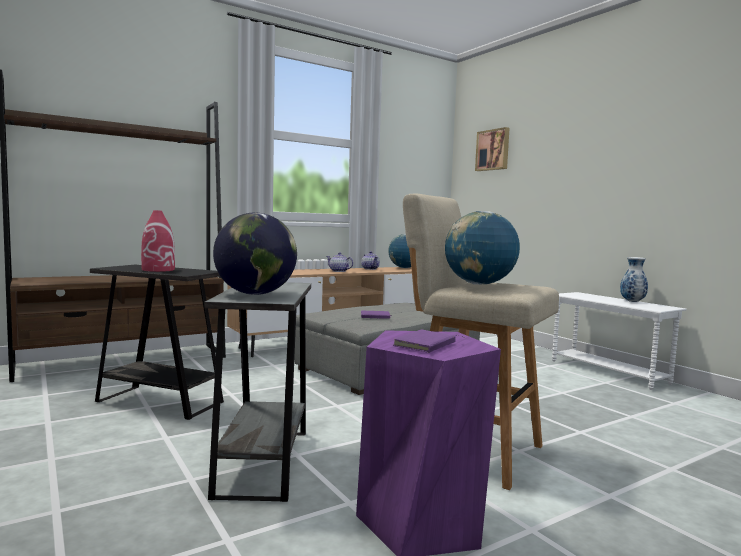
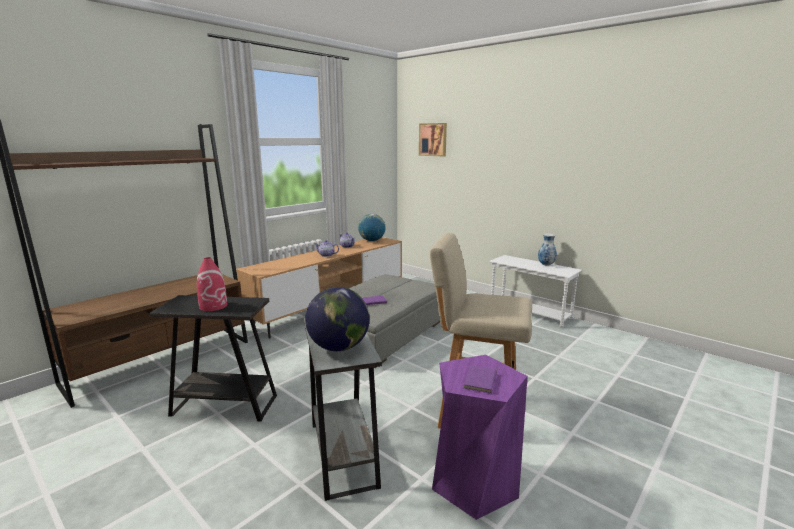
camera: 15 degrees left, 10 degrees up
(479, 284) = (485, 306): globe -> none

